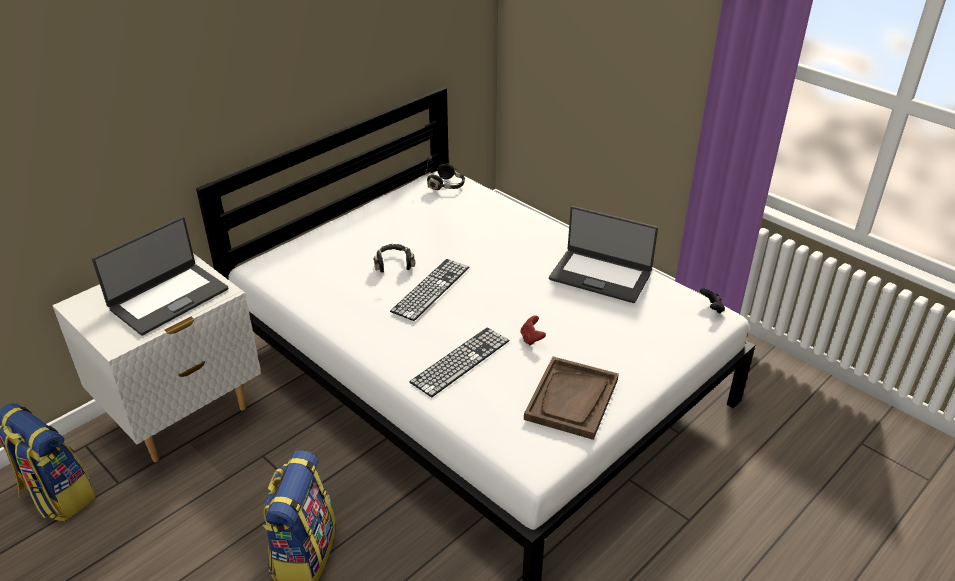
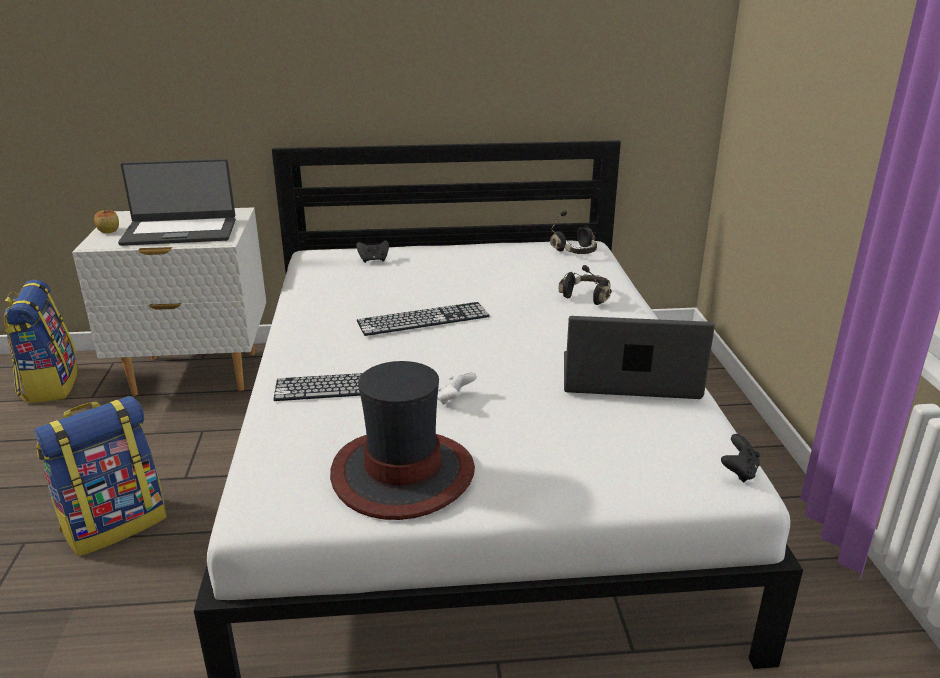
camera: 40 degrees right, 10 degrees down
(98, 326) = (108, 231): none -> apple
(316, 253) = (373, 260): none -> black game controller
(394, 264) = (425, 290): black headphones -> black headphones (587, 296)
(531, 338) = (455, 400): red game controller -> white game controller
(572, 399) = (402, 474): brown tray -> hat
(600, 275) = (630, 378): laptop -> laptop turned 120 degrees clockwise

